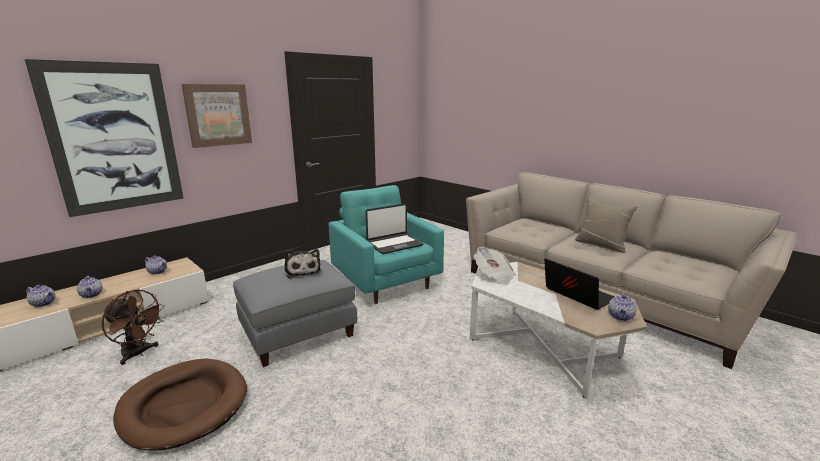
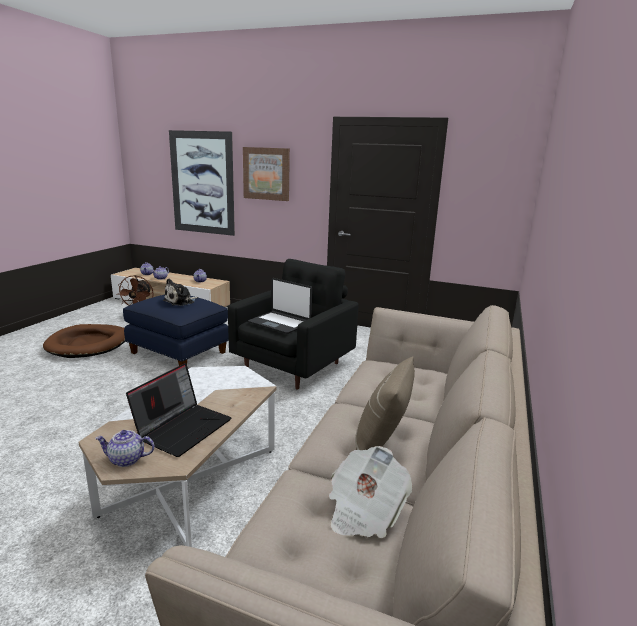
camera: 65 degrees right, 0 degrees up
(298, 333) = (179, 352): grey ottoman -> blue ottoman
(386, 281) = (294, 365): turquoise armchair -> black armchair
(494, 276) = (220, 375): newspaper -> newspaper (364, 510)

